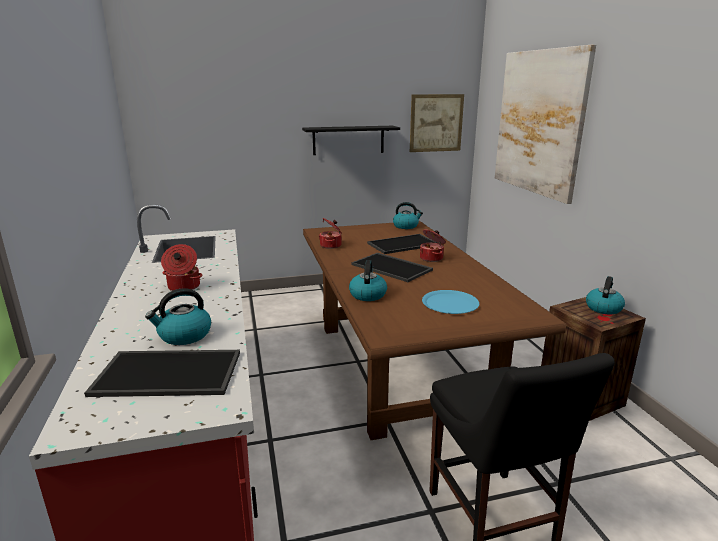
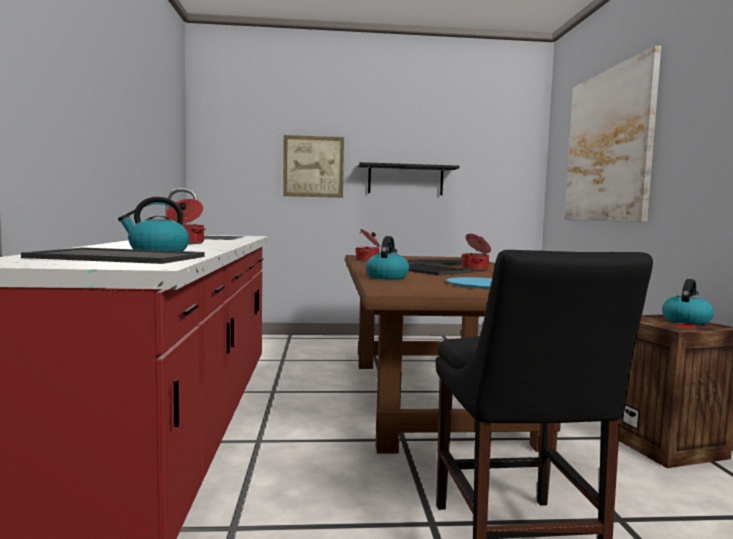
camera: 10 degrees right, 15 degrees down
(406, 226) = (458, 258): kettle -> none
(436, 123) = (501, 168): picture -> picture (313, 166)

